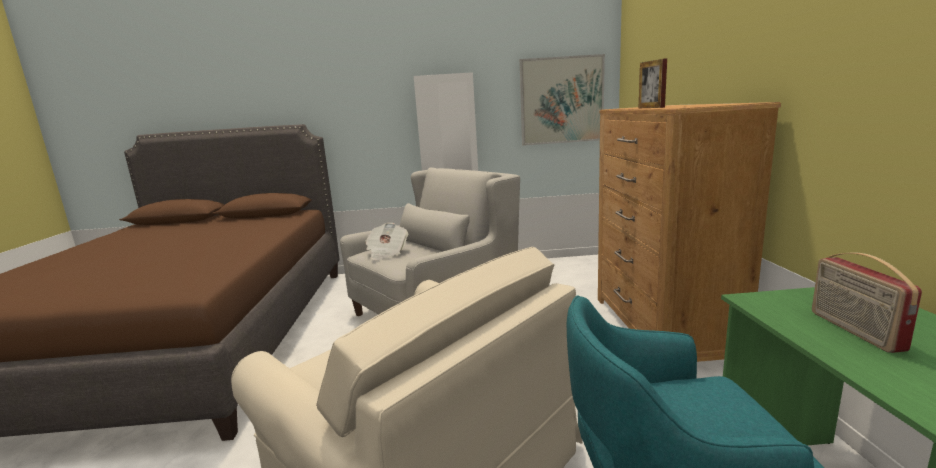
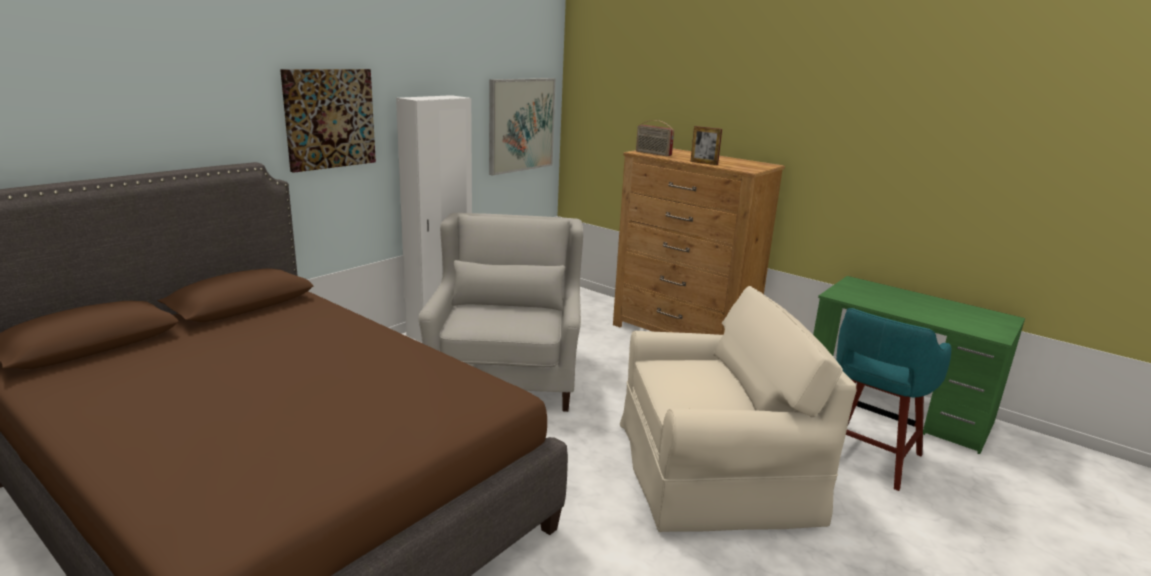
camera: 50 degrees left, 5 degrees up
(361, 95) = (329, 118): none -> picture
(386, 253) = (489, 321): newspaper -> none
(854, 330) = (884, 300): radio -> radio (653, 153)

